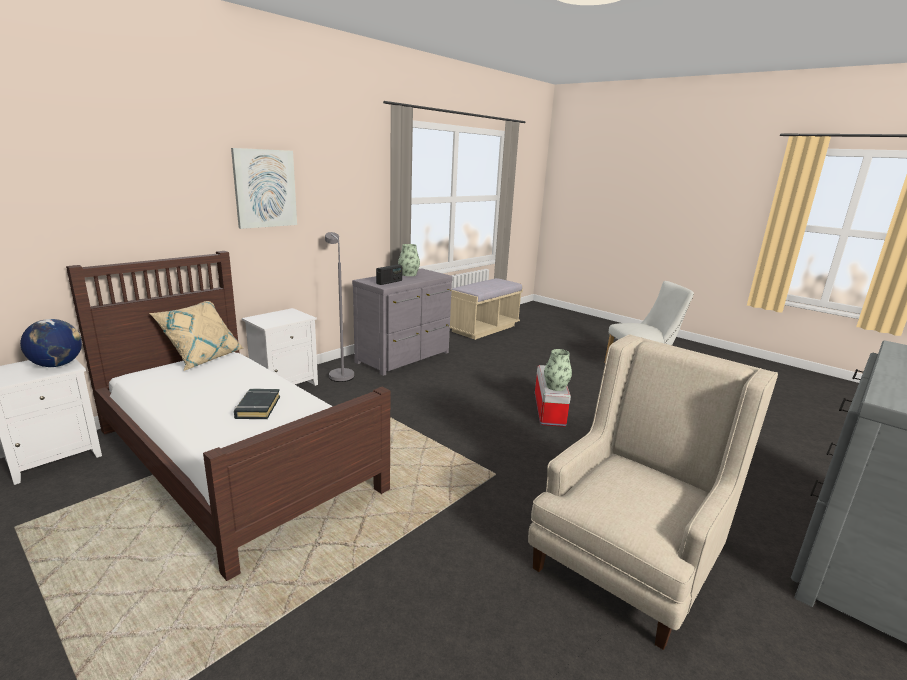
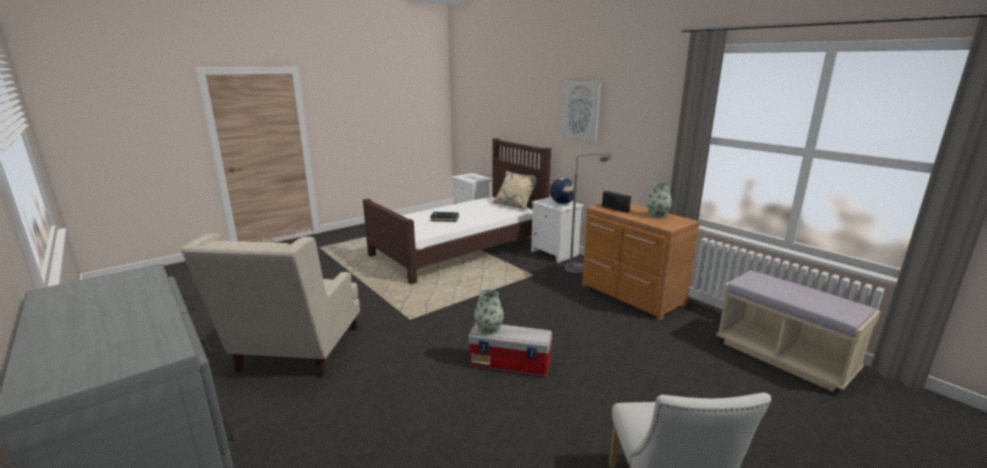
camera: 100 degrees right, 0 degrees up
(57, 365) = (476, 179): globe -> globe (562, 203)
(405, 358) = (630, 296): grey dresser -> brown dresser
(629, 557) = (296, 354): beige armchair -> beige armchair turned 45 degrees clockwise

